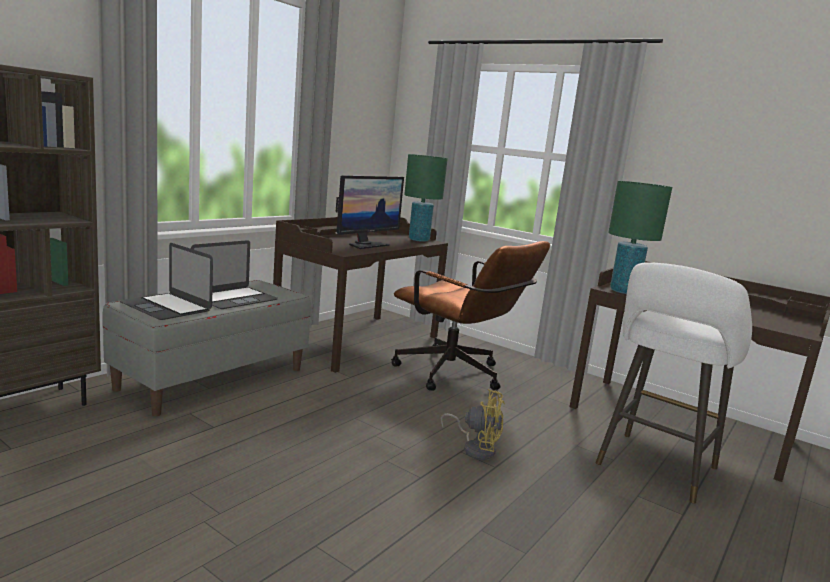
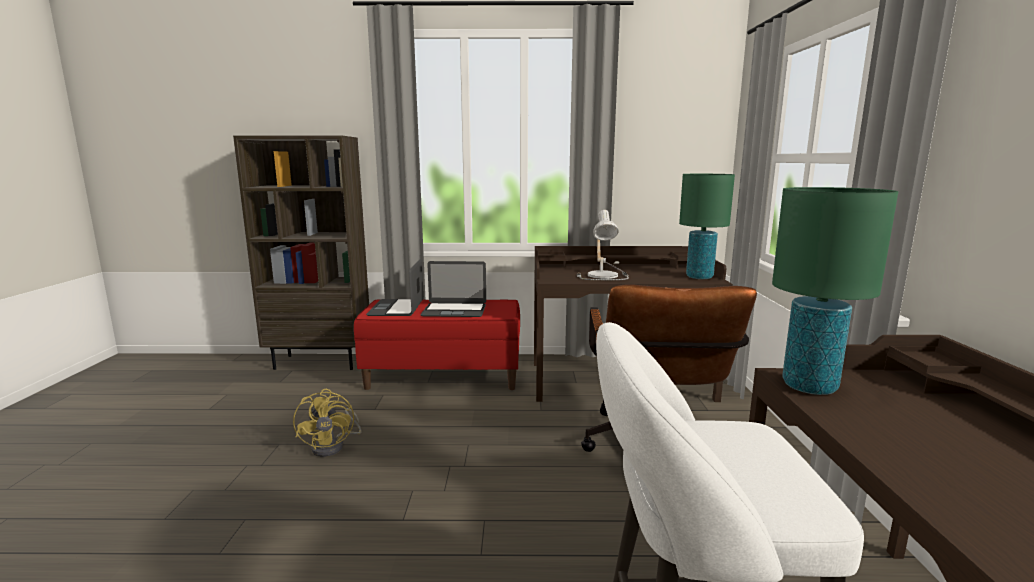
camera: 55 degrees right, 0 degrees up
(213, 378) = (444, 376): grey bench -> red bench
(366, 245) = (606, 276): monitor -> table lamp
(475, 448) = (504, 526): yellow fan -> yellow fan (334, 446)

